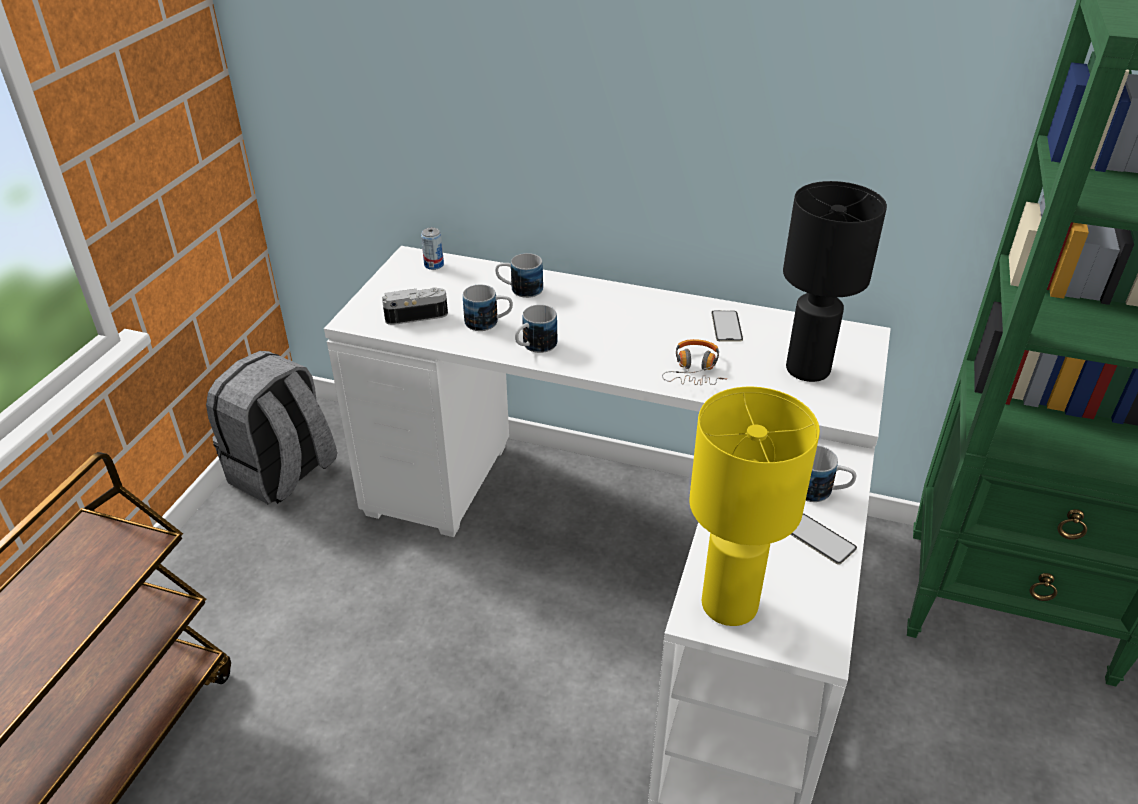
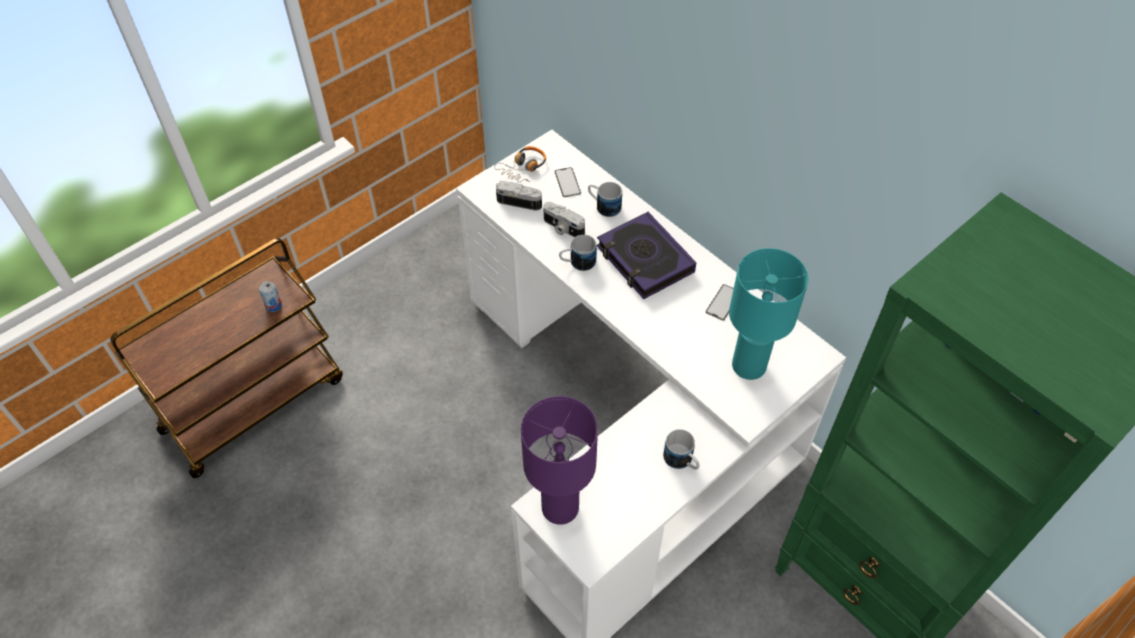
camera: 30 degrees right, 15 degrees up
(283, 474) = (442, 248): grey backpack -> none
(434, 265) = (561, 158): can -> can (273, 306)
(489, 322) = (562, 228): mug -> camera
(608, 319) = (644, 260): none -> book
(695, 370) = (669, 331): headphones -> headphones (523, 168)
(730, 604) = (561, 507): yellow table lamp -> purple table lamp
(809, 369) = (749, 366): black table lamp -> turquoise table lamp
(819, 539) = (651, 494): phone -> phone (567, 182)

